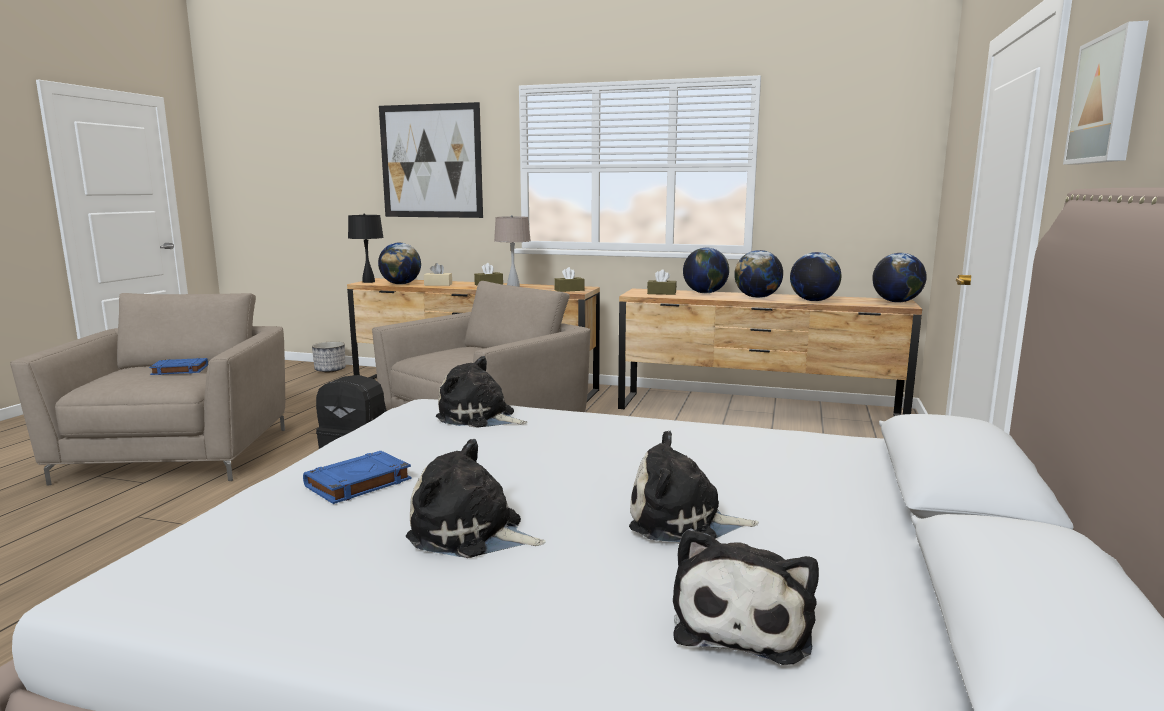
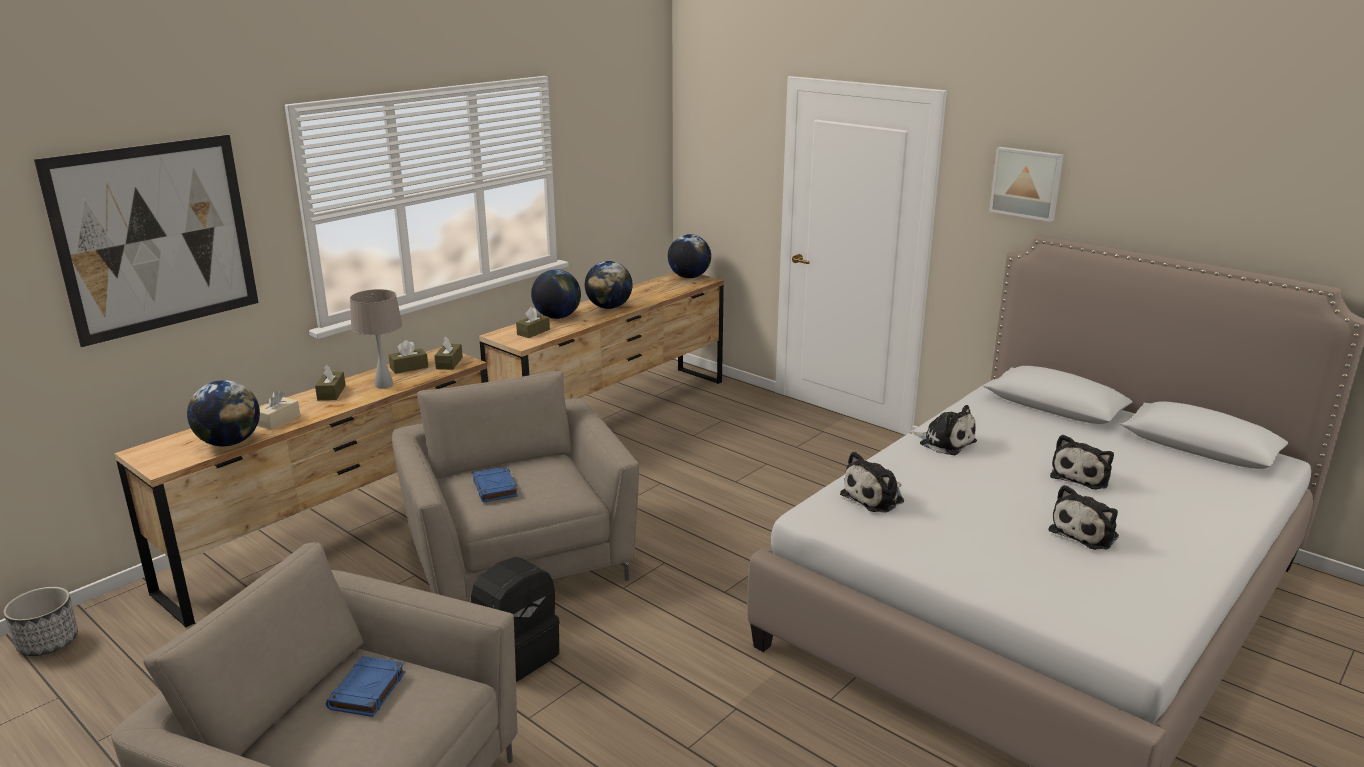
camera: 65 degrees left, 10 degrees up
(357, 483) = (999, 559): blue book -> blue book (495, 488)
(369, 282) = (158, 461): black table lamp -> none
(549, 287) = (409, 367): none -> brown tissue box
(743, 623) = (1184, 490): plush toy -> plush toy (944, 442)
(813, 301) = (651, 296): globe -> none

